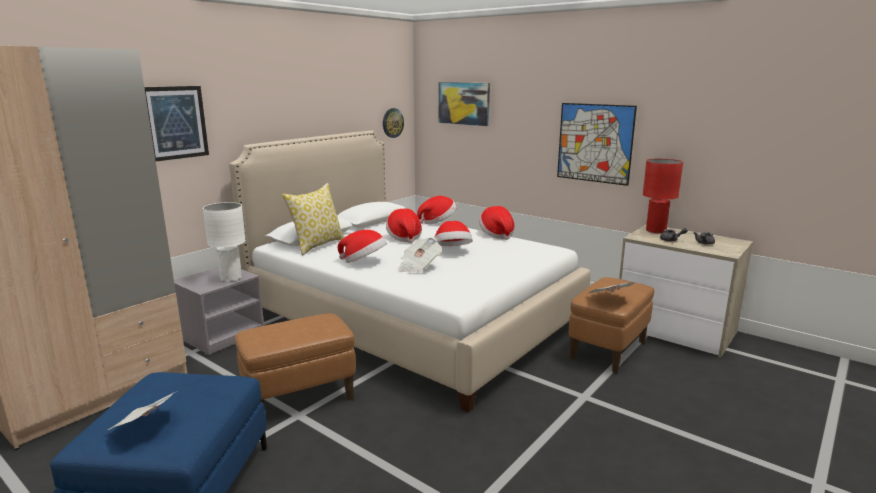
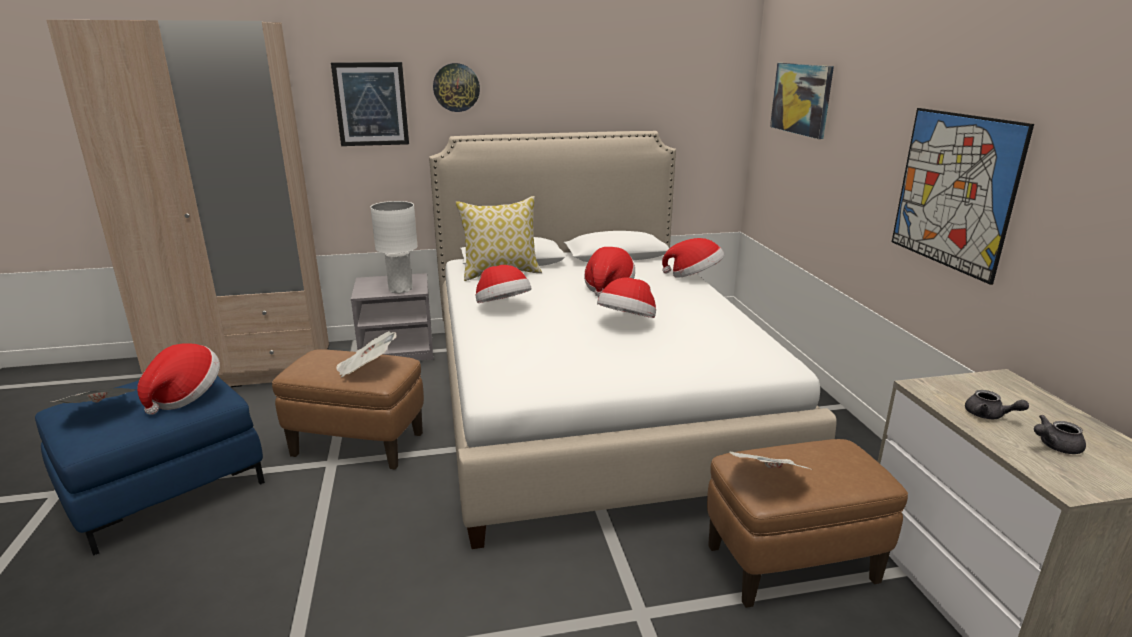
camera: 40 degrees right, 5 degrees up
(392, 123) = (706, 122): wall clock -> wall clock (456, 87)
(418, 267) = (541, 332): newspaper -> newspaper (366, 369)
(497, 234) = (737, 315): hat -> hat (185, 396)
(655, 231) = (995, 387): red table lamp -> none

